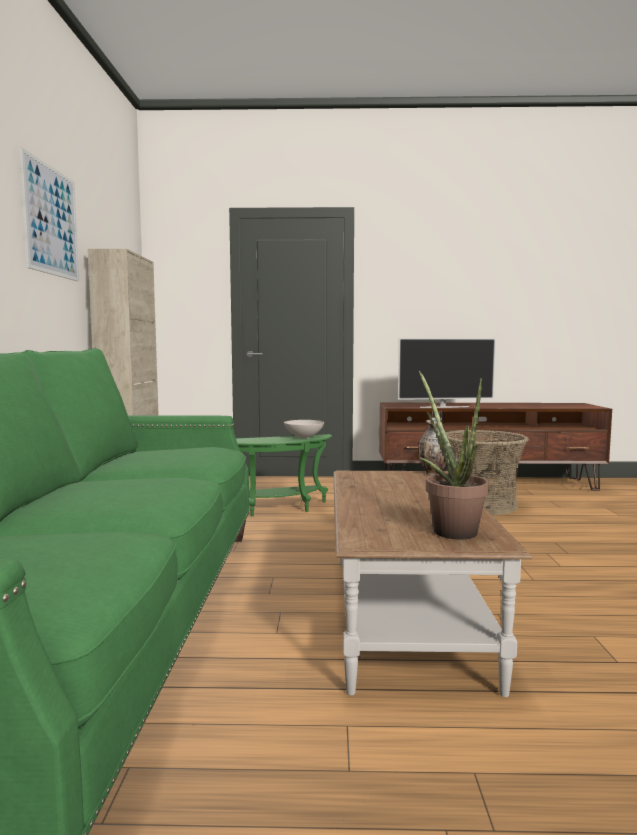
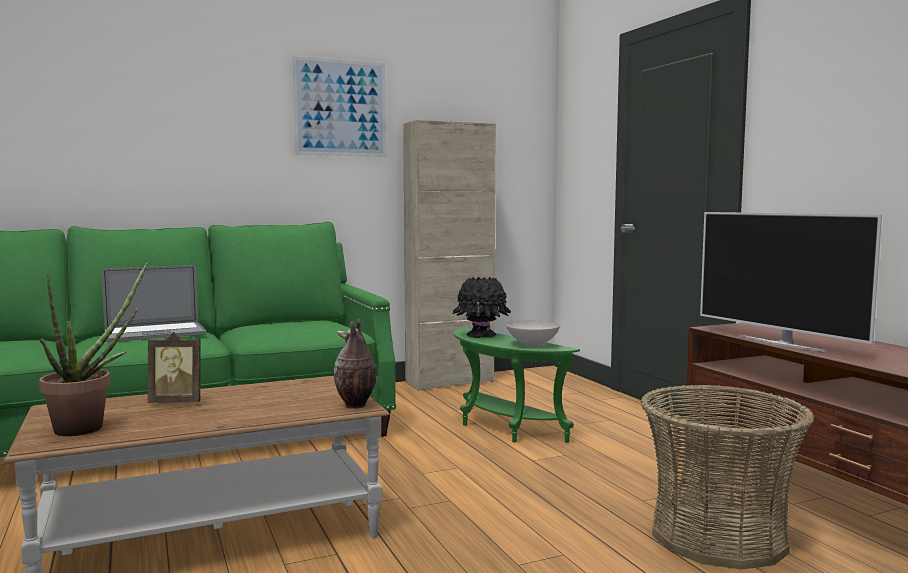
camera: 65 degrees right, 0 degrees up
(112, 486) = (155, 333): none -> laptop
(252, 440) = (481, 335): none -> black vase
(384, 506) = (177, 402): none -> picture frame

